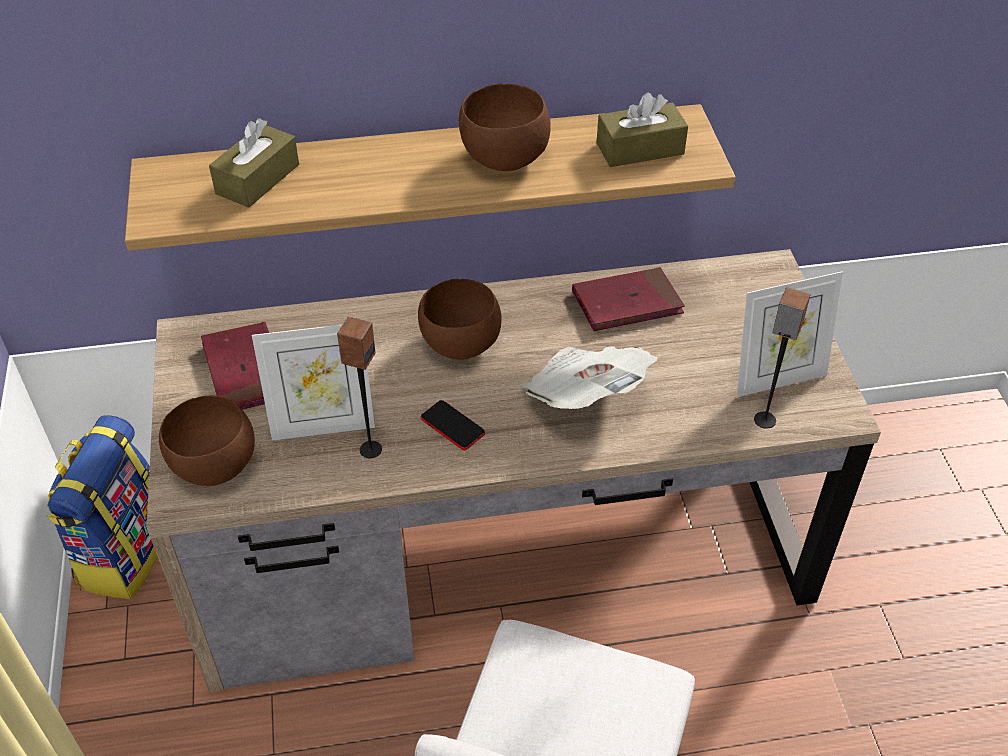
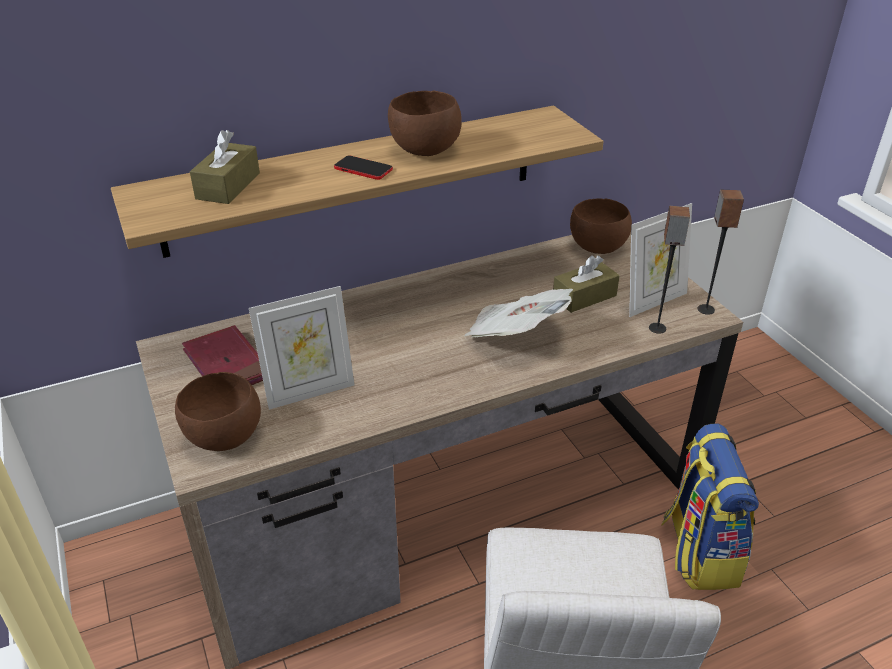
camera: 15 degrees left, 10 degrees down
(124, 551) = (116, 571): backpack -> backpack (699, 551)
(370, 449) = (356, 401): speaker -> speaker (705, 309)
(452, 426) = (419, 373): phone -> phone (363, 169)
(459, 345) = (401, 318): brown bowl -> brown bowl (596, 248)
(627, 303) = (519, 272): red book -> none
(640, 149) = (524, 133): brown tissue box -> brown tissue box (584, 297)

